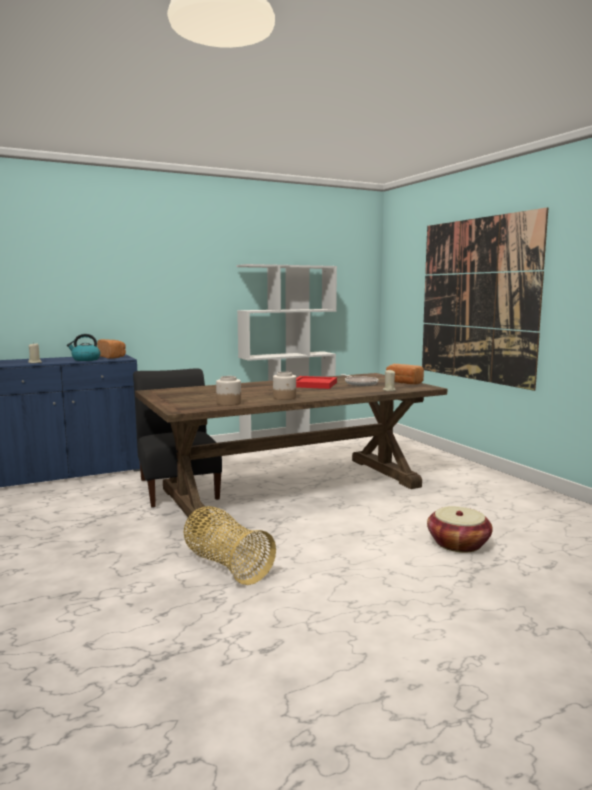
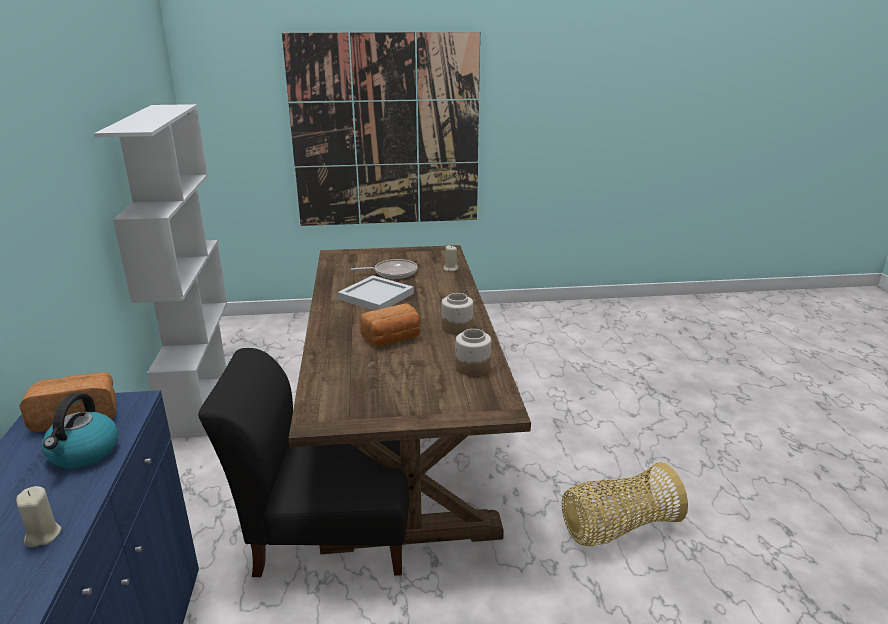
camera: 70 degrees left, 15 degrees up
(313, 384) = (376, 297): red tray -> white tray
(402, 383) = (412, 254): bread -> bread (393, 339)
(458, 544) = (599, 380): basket -> none

